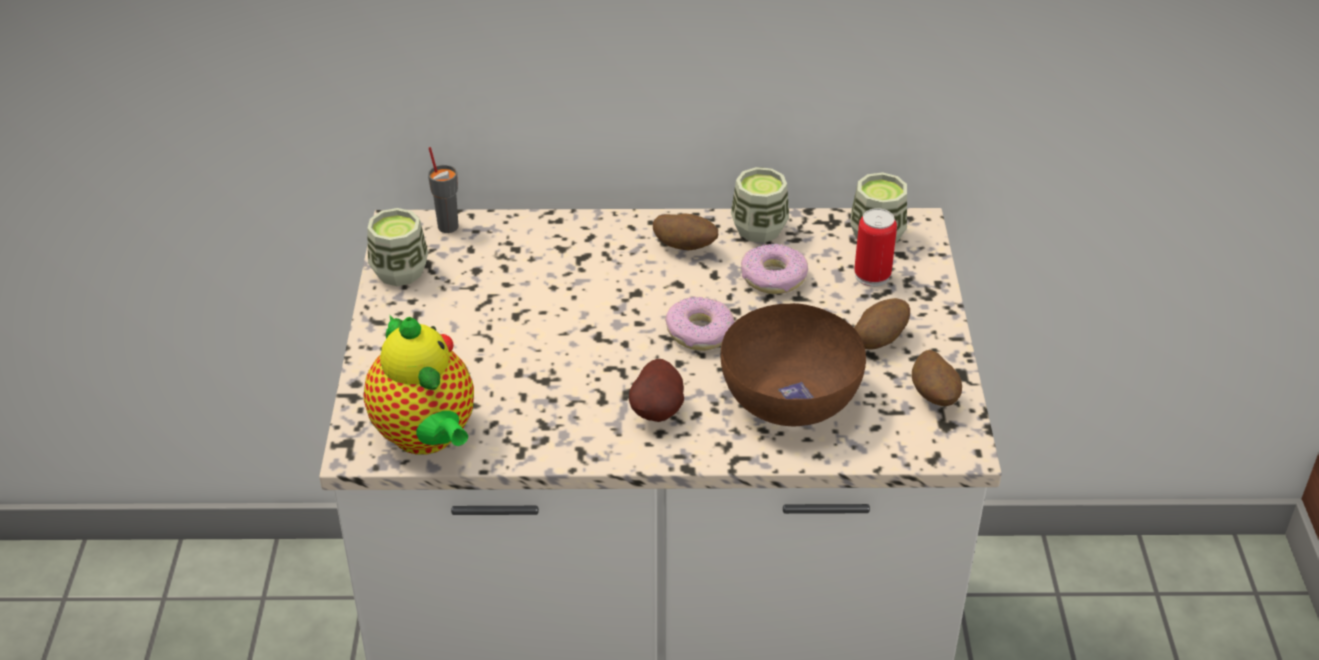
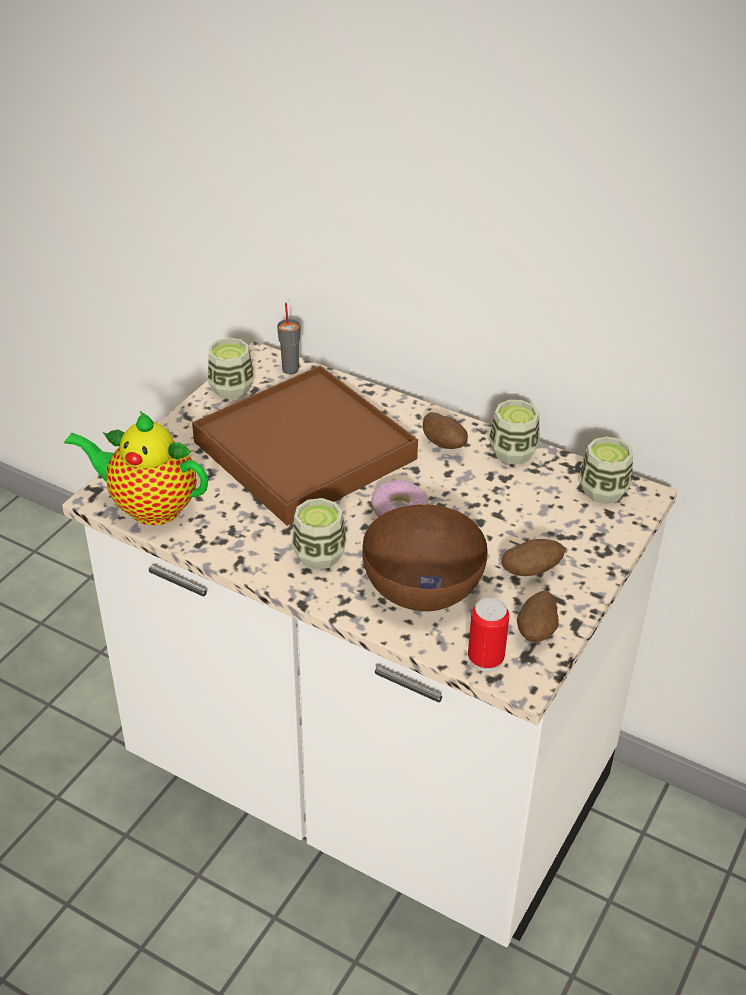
camera: 30 degrees right, 0 degrees up
(427, 437) = (149, 507): teapot -> teapot turned 105 degrees clockwise
(544, 308) = (305, 450): none -> brown tray
(659, 411) = (319, 555): potato -> cup
(773, 278) = (491, 492): donut -> none
(872, 275) = (570, 520): can -> can (485, 658)

